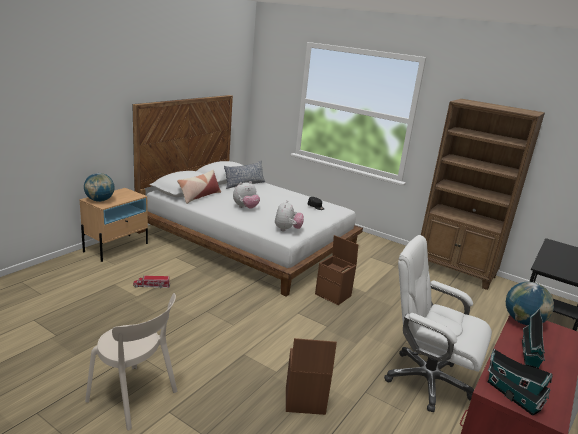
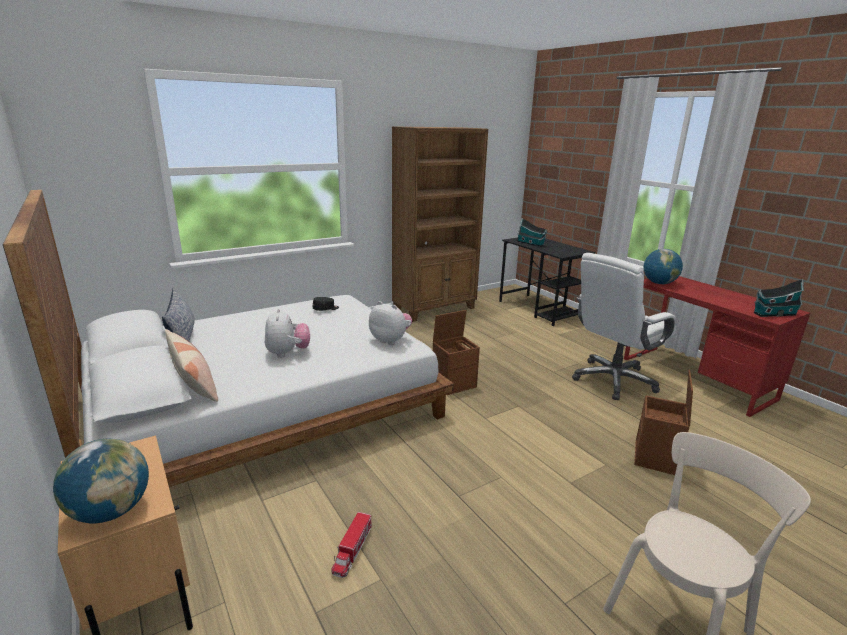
camera: 65 degrees left, 0 degrees up
(529, 355) = (712, 295): toy house -> toy house (531, 244)

